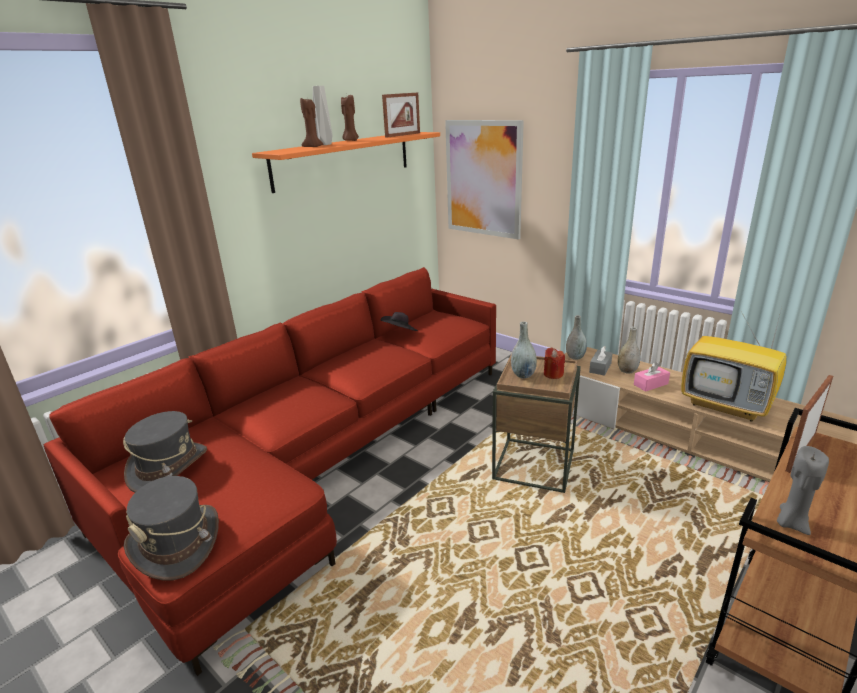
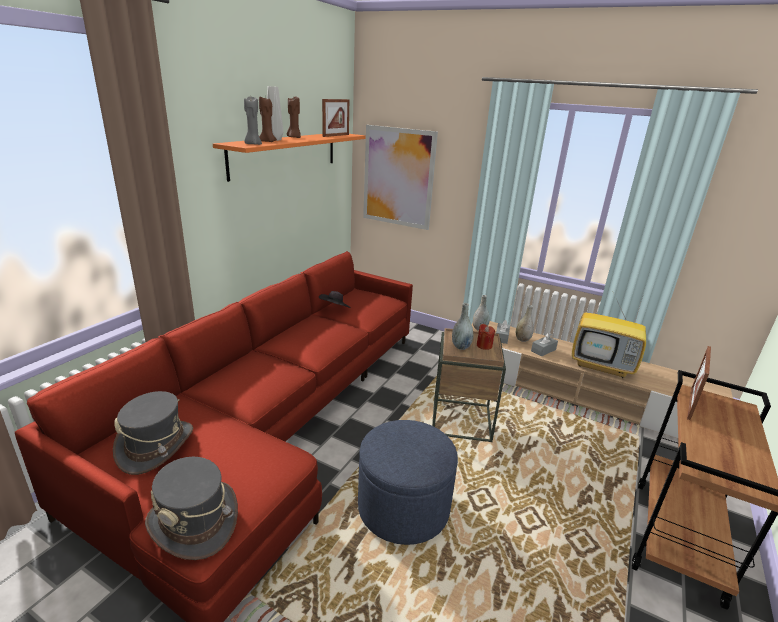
camera: 15 degrees left, 0 degrees up
(434, 557) = (403, 507): none -> blue ottoman
(650, 384) = (543, 350): pink tissue box -> grey tissue box
(791, 523) = (707, 459): grey candle -> grey candle (253, 144)

